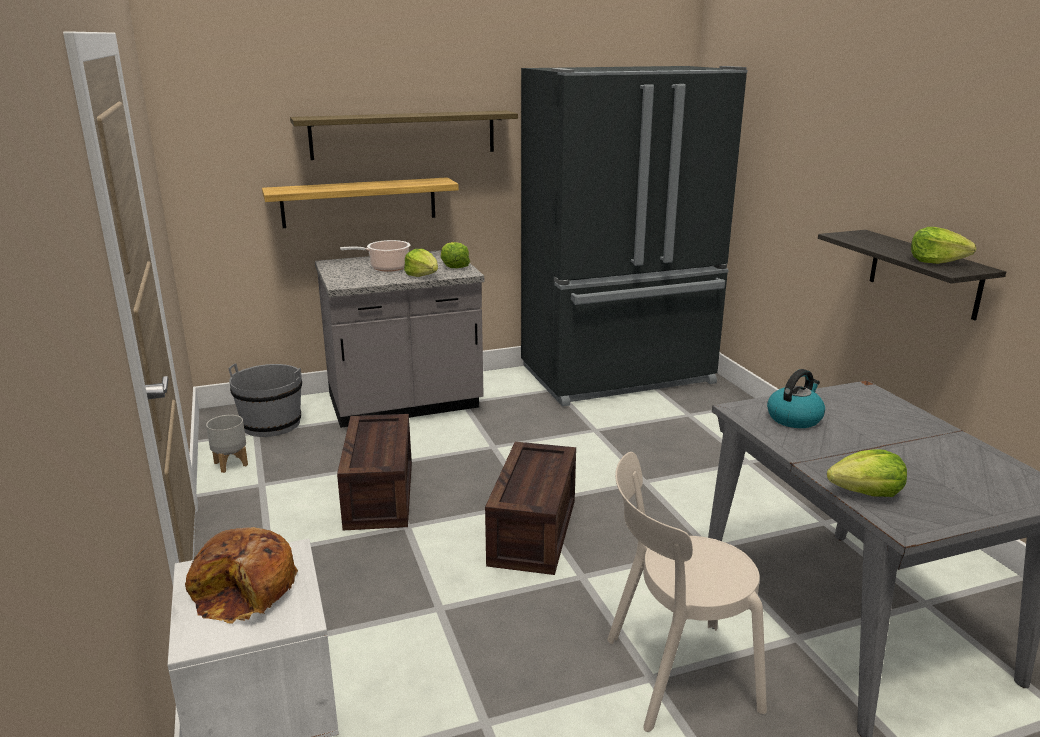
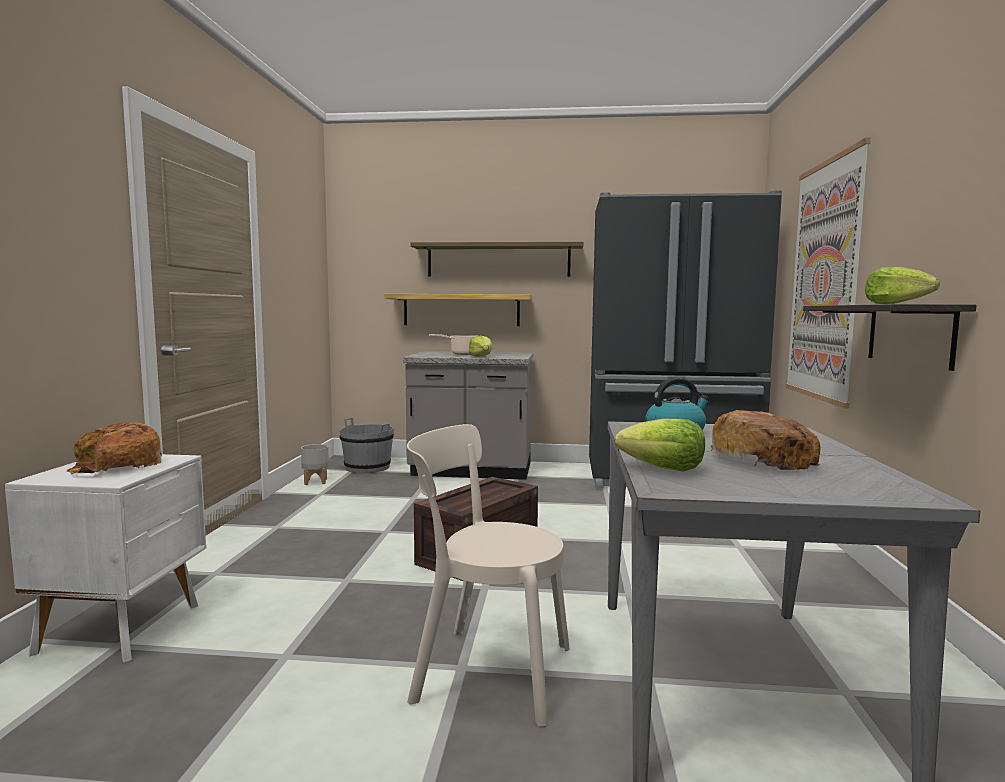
camera: 25 degrees right, 15 degrees down
(377, 494) = (389, 511): crate -> none
(454, 266) = (514, 355): lettuce -> none
(804, 183) = (824, 280): none -> picture
(911, 457) = (764, 460): none -> bread

